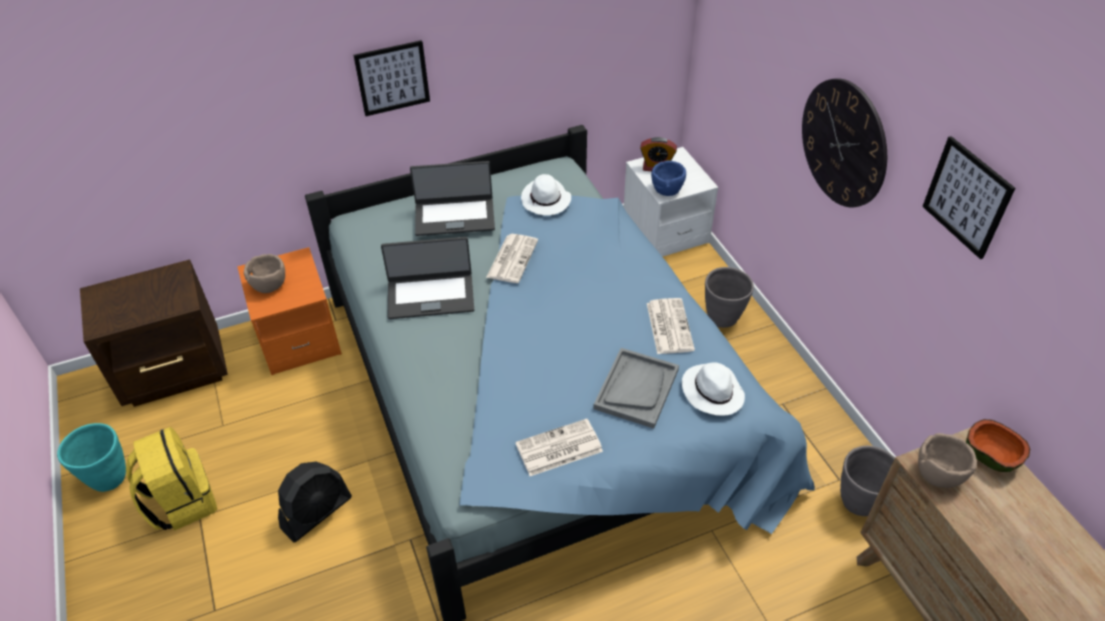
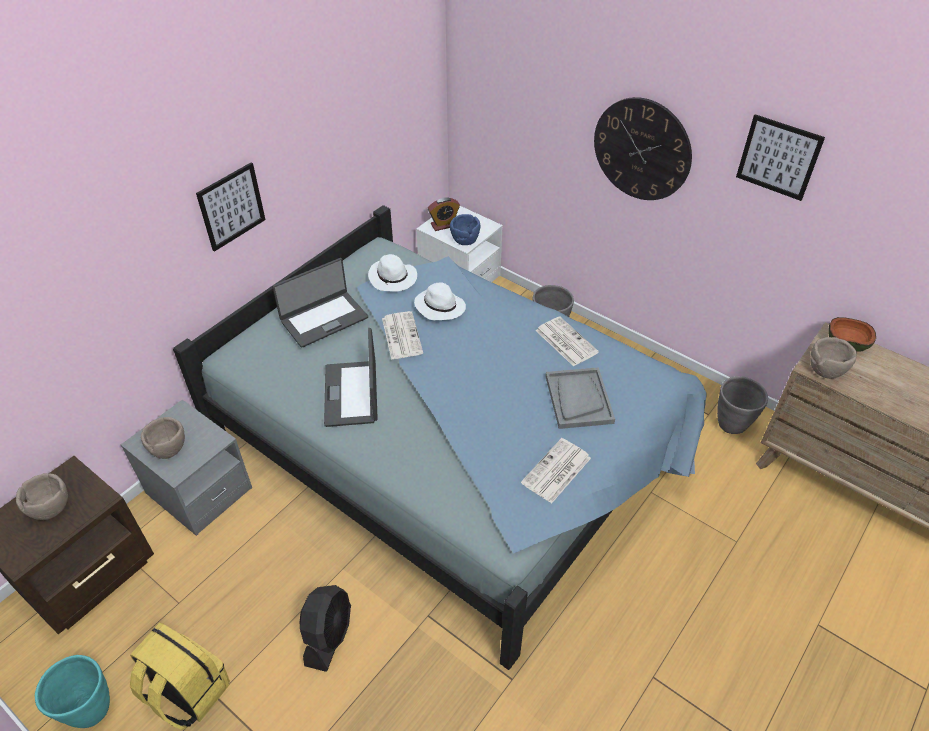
camera: 30 degrees left, 0 degrees up
(146, 294) = (51, 507): none -> brown bowl
(299, 338) = (199, 491): orange nightstand -> grey nightstand
(430, 295) = (352, 394): laptop -> laptop turned 120 degrees clockwise
(712, 391) = (633, 378): white hat -> white hat (439, 306)

